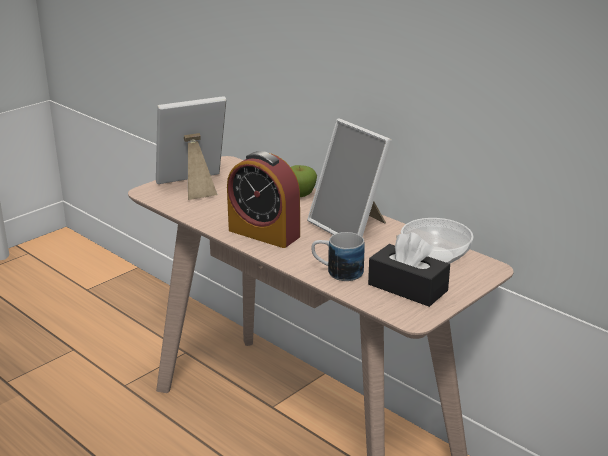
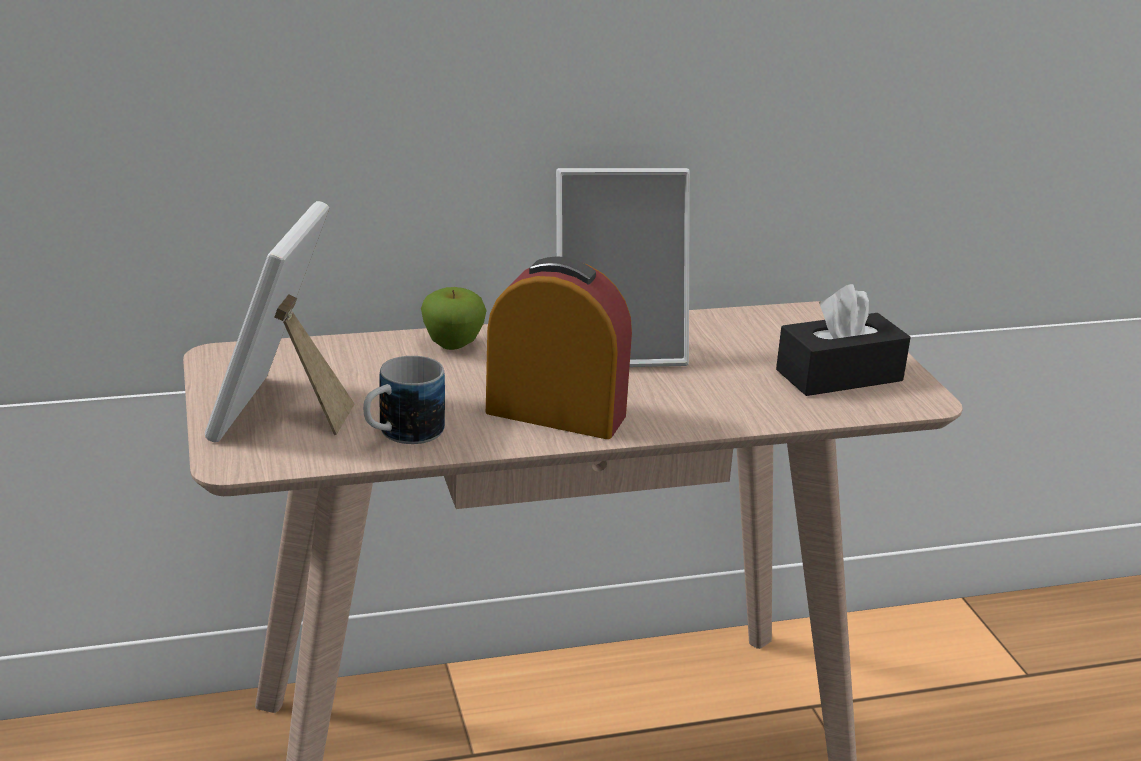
camera: 60 degrees left, 0 degrees up
(264, 233) = (555, 414): alarm clock -> alarm clock turned 135 degrees counterclockwise
(337, 272) = (747, 403): mug -> mug (401, 434)
(436, 256) = (770, 329): bowl -> none

